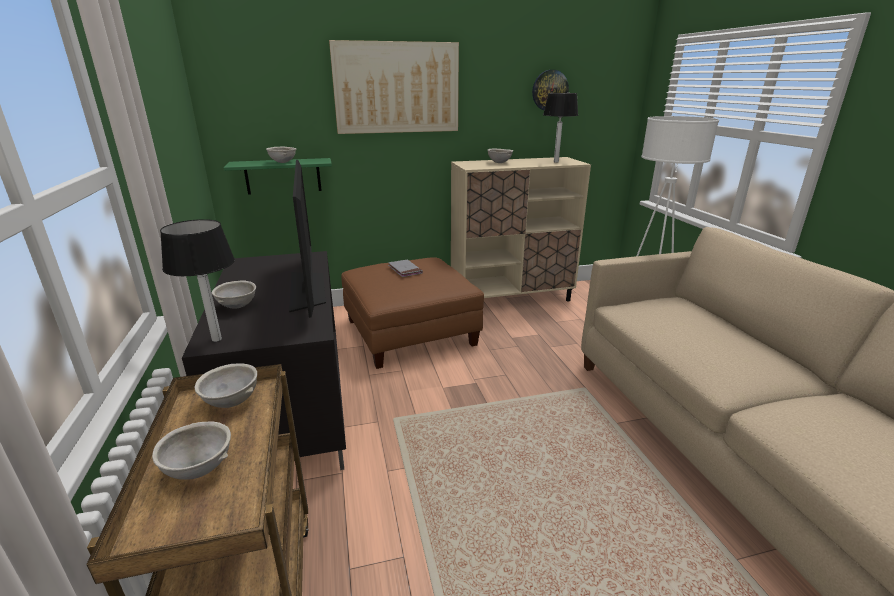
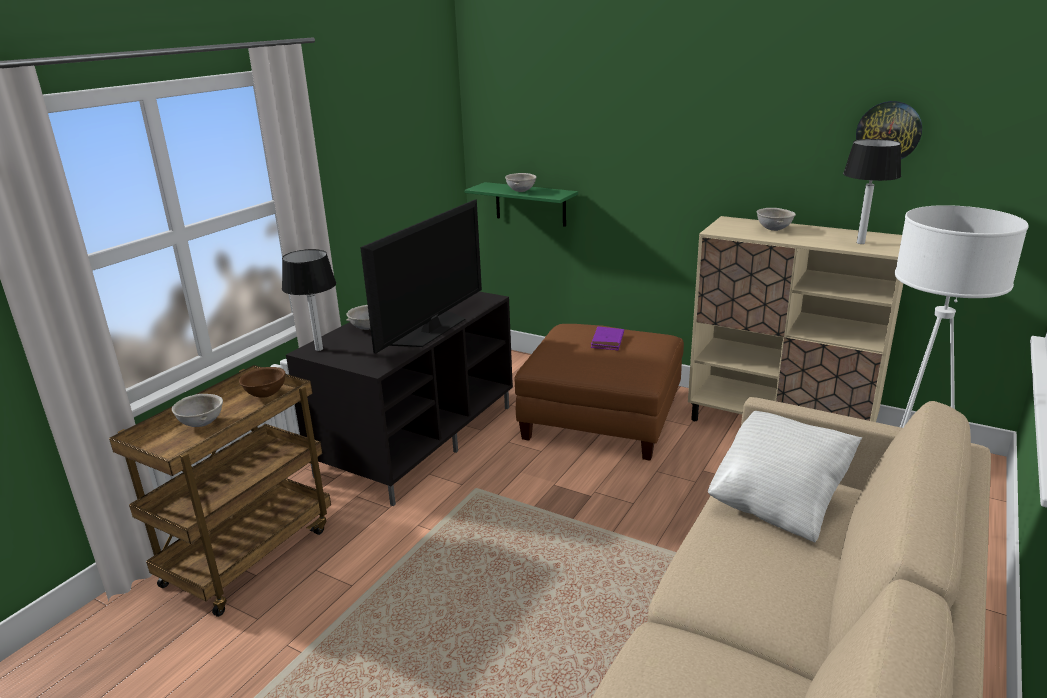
camera: 45 degrees right, 0 degrees up
(231, 402) = (265, 395): grey bowl -> brown bowl
(397, 88) = (660, 117): picture -> none
(405, 270) = (607, 341): grey book -> purple book
(669, 317) = (777, 504): none -> white pillow

